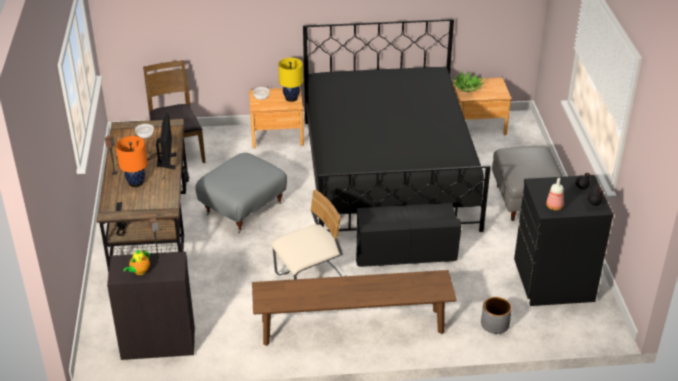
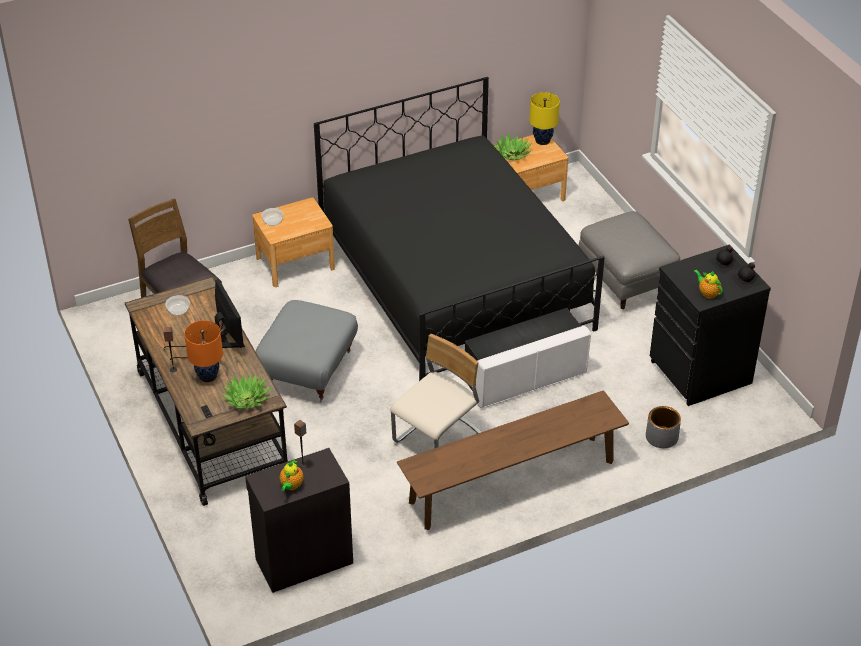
camera: 20 degrees left, 5 degrees up
(153, 204) = (247, 398): none -> potted plant
(291, 98) = (311, 215): yellow table lamp -> yellow table lamp (542, 140)
(405, 253) = (524, 378): black ottoman -> white ottoman
(555, 207) = (707, 293): bottle -> teapot

